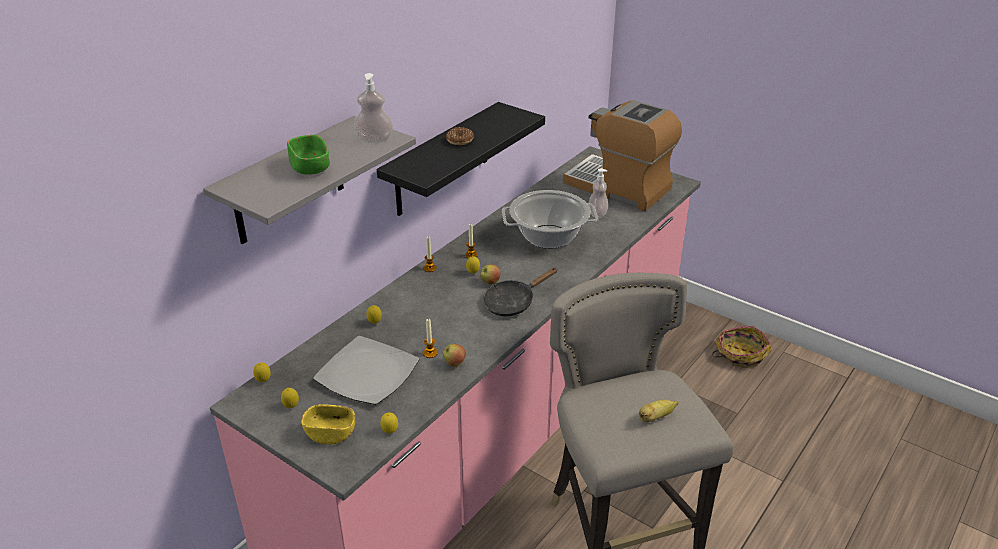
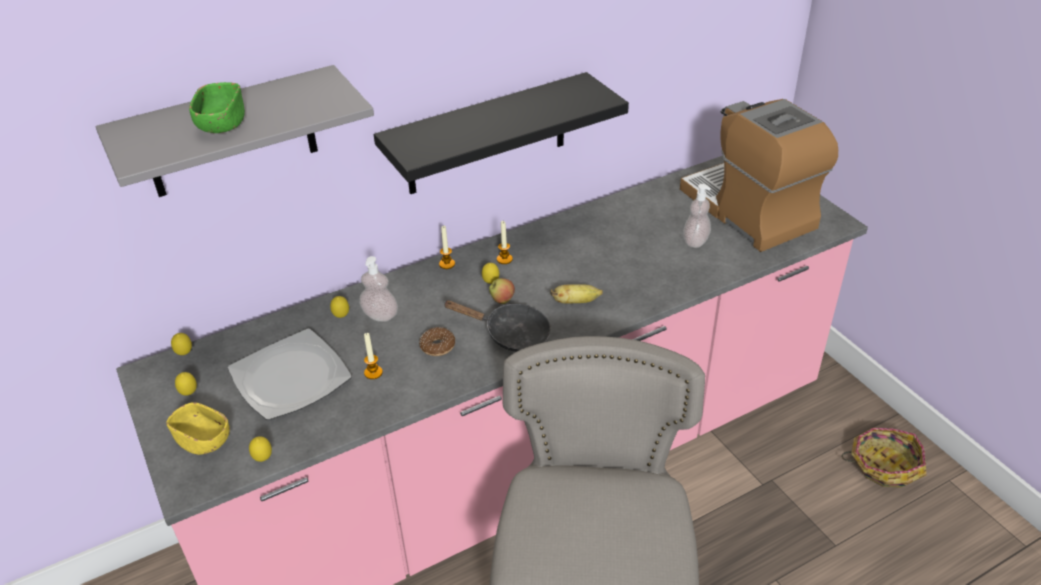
camera: 25 degrees right, 5 degrees up
(374, 139) = (324, 101): soap dispenser -> soap dispenser (380, 315)
(454, 363) = (390, 394): apple -> none
(460, 140) = (496, 116): donut -> donut (437, 346)
(513, 302) = (511, 334): black frying pan -> black frying pan turned 150 degrees counterclockwise
(548, 237) = (612, 258): cooking pot -> none
(656, 417) = (610, 541): banana -> banana (576, 302)

